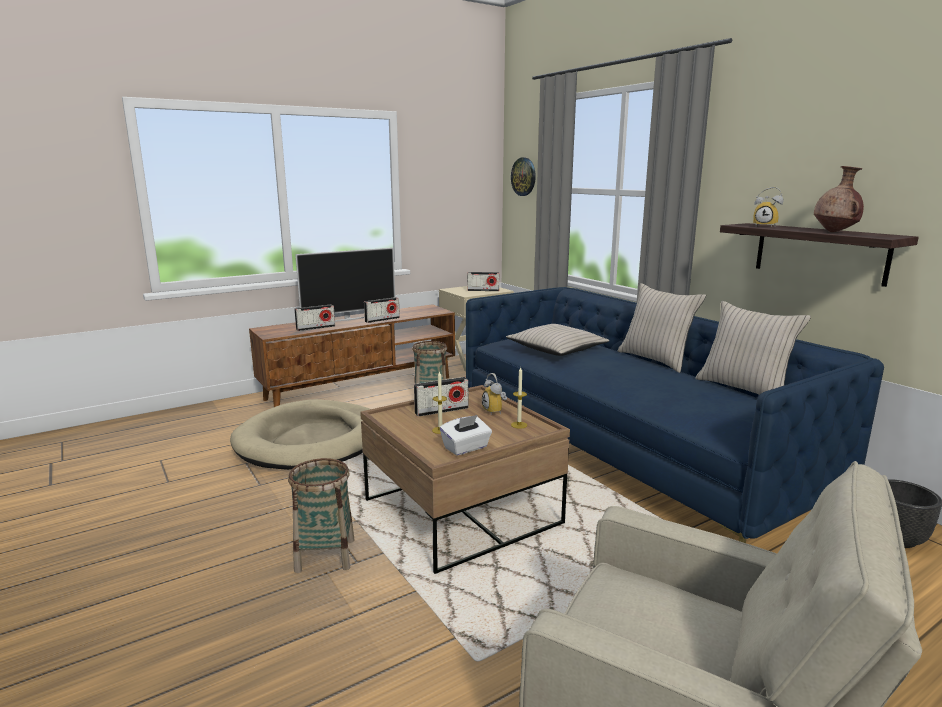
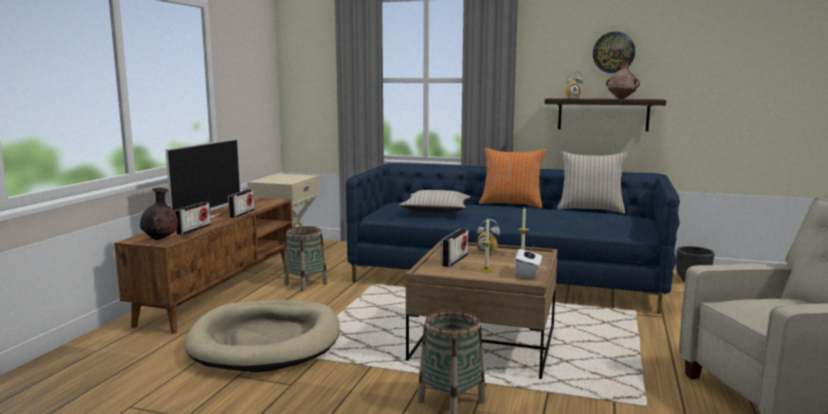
camera: 40 degrees left, 5 degrees down
(276, 332) = (160, 239): none -> black vase
(483, 290) = (292, 178): radio -> none
(524, 176) = (309, 69): wall clock -> wall clock (613, 52)
(656, 360) = (511, 204): beige pillow -> orange pillow

